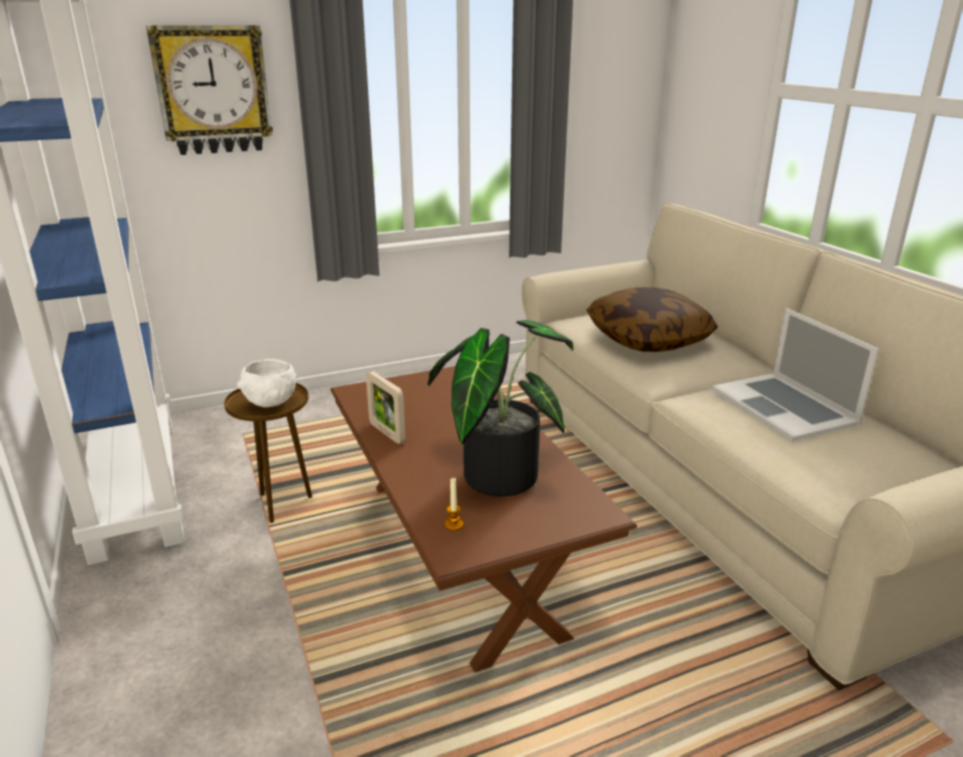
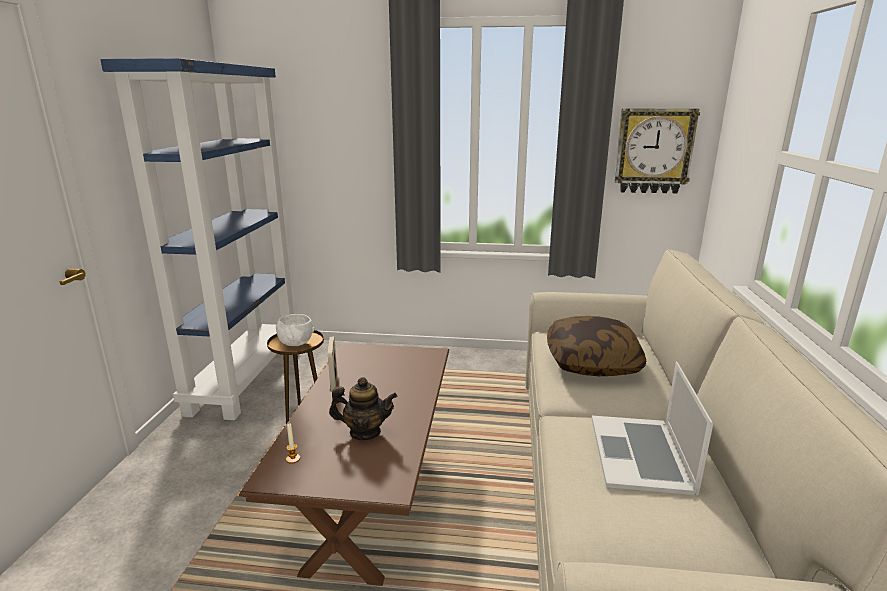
camera: 30 degrees right, 5 degrees down
(213, 90) = (345, 137): wall clock -> wall clock (653, 151)
(497, 472) = (365, 432): potted plant -> teapot

